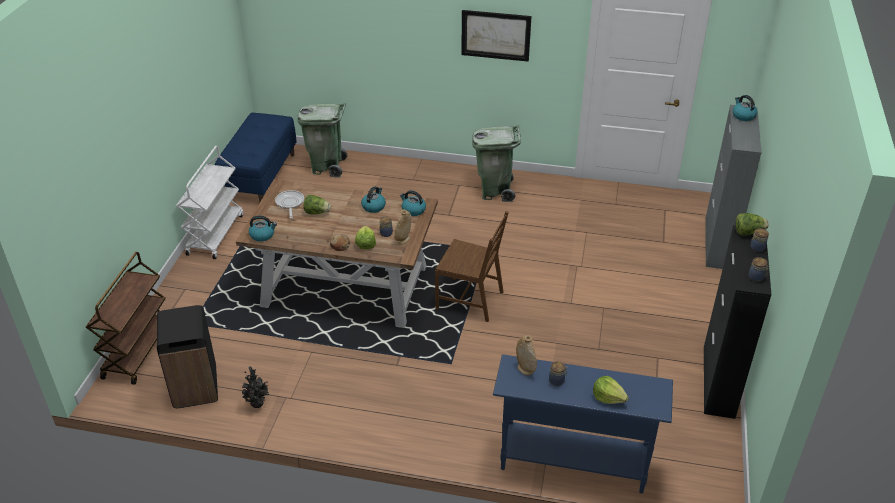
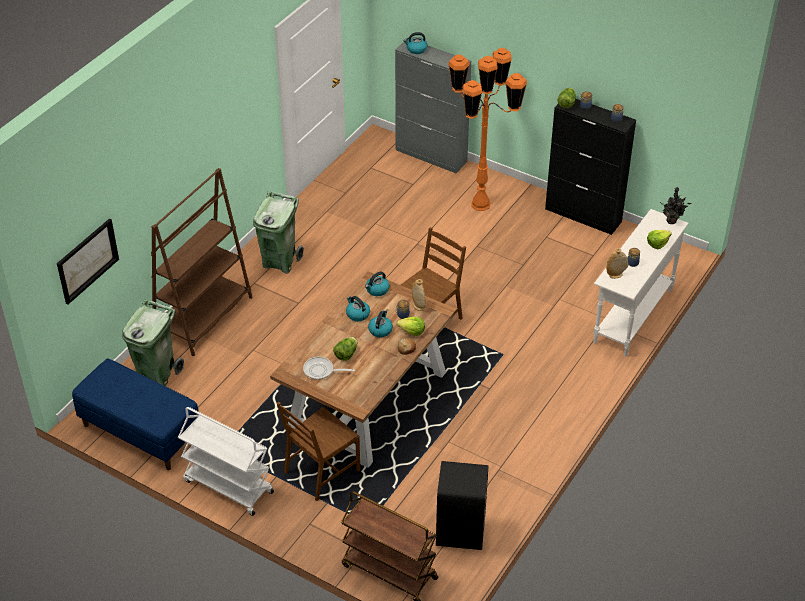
camera: 70 degrees left, 5 degrees up
(247, 280) = (321, 472): none -> brown chair
(258, 404) = (500, 490): potted plant -> potted plant (672, 221)
(262, 235) = (363, 398): kettle -> kettle (380, 330)
(401, 171) = (203, 318): none -> brown bookcase
(495, 35) = (224, 130): picture -> picture (87, 260)
(572, 462) = (632, 316): blue console table -> white console table
(670, 295) = (481, 205): none -> orange floor lamp

